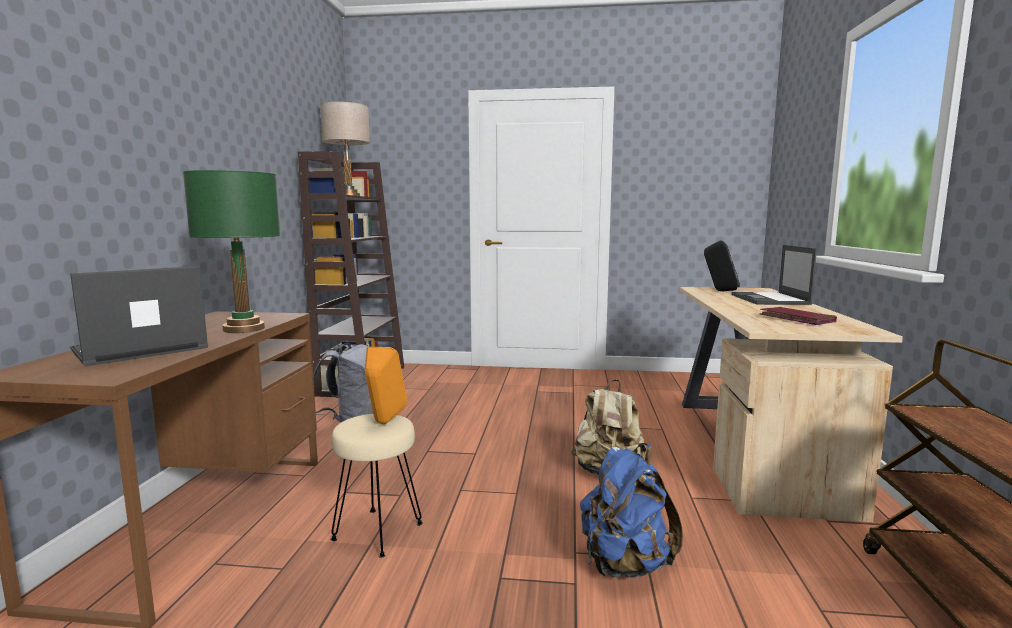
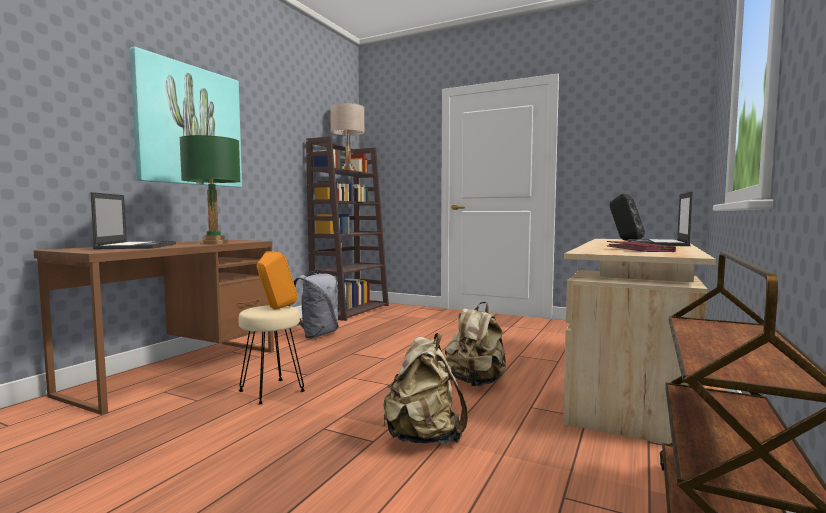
camera: 20 degrees right, 5 degrees down
(138, 349) = (137, 246): laptop -> laptop turned 105 degrees clockwise
(161, 141) = (189, 126): none -> picture
(624, 564) = (424, 437): blue backpack -> beige backpack

